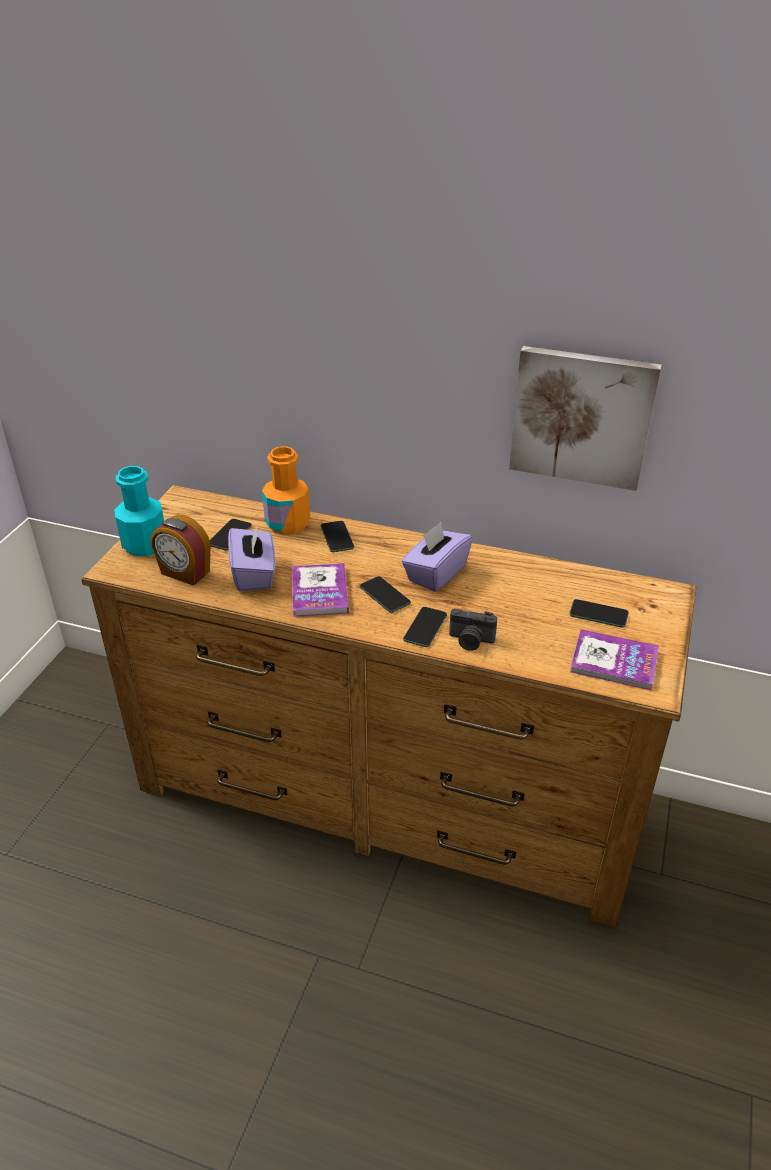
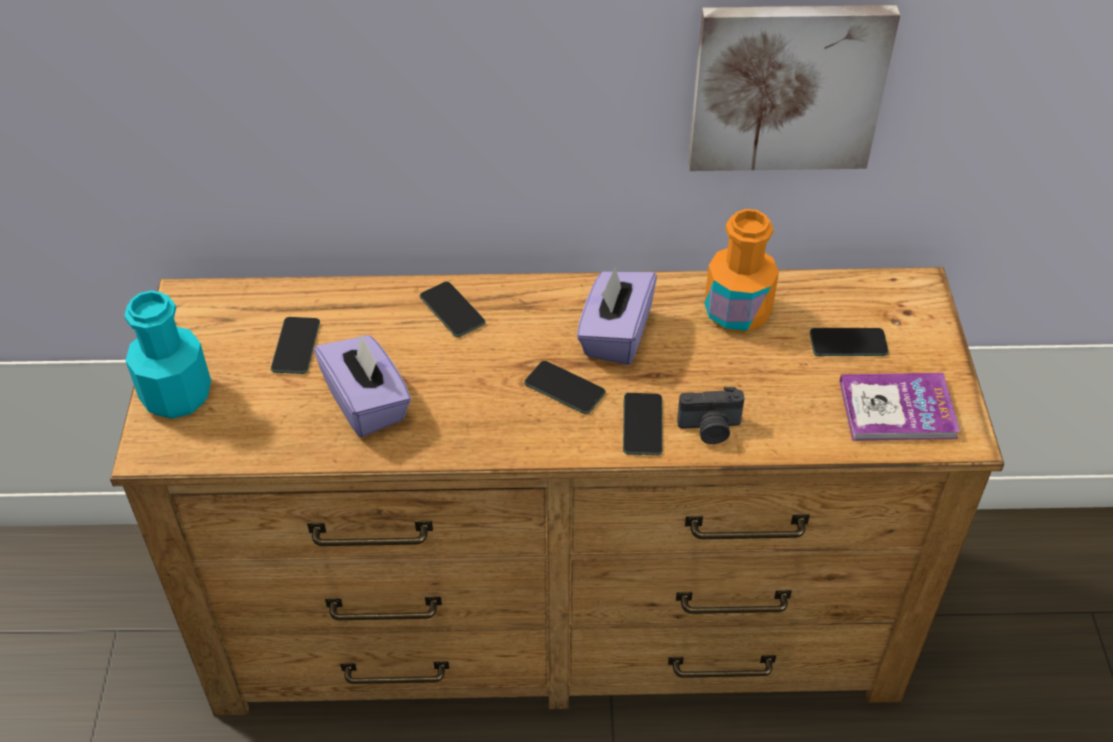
camera: 20 degrees left, 10 degrees up
(184, 573) = (264, 428): alarm clock -> none
(288, 523) = (370, 305): orange bottle -> orange bottle (737, 312)
(319, 592) = (474, 407): book -> none

